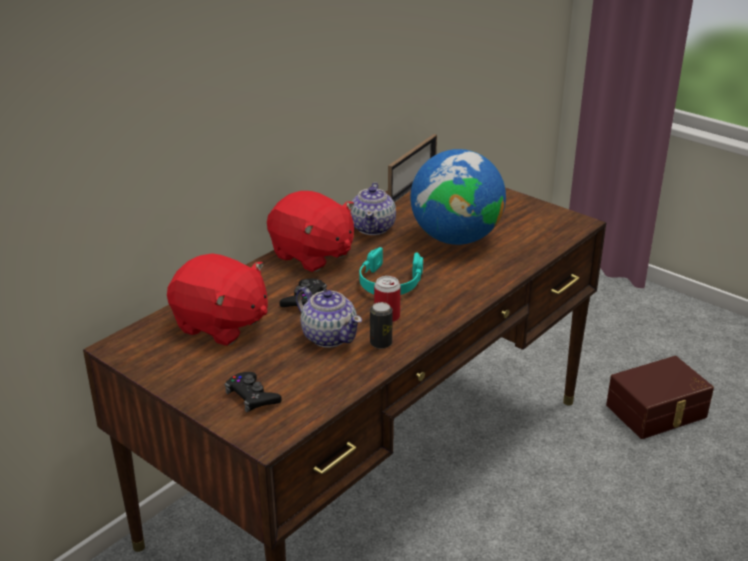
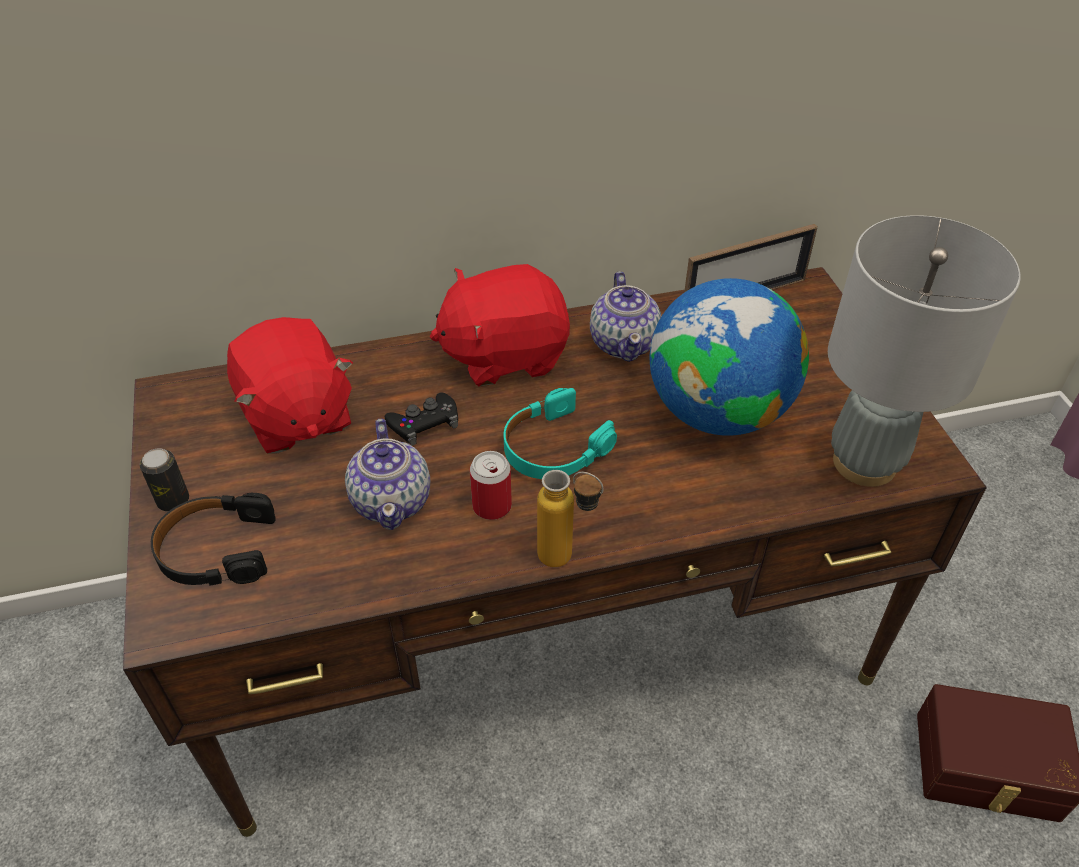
camera: 35 degrees right, 15 degrees up
(252, 397) = (216, 549): black game controller -> black headphones
(312, 255) = (504, 354): red plush toy -> red plush toy turned 90 degrees clockwise
(373, 227) = (624, 343): teapot -> teapot turned 45 degrees counterclockwise
(381, 343) = (440, 547): can -> can (173, 500)
(452, 321) = (567, 560): none -> bottle
(546, 232) = (864, 463): none -> grey table lamp

